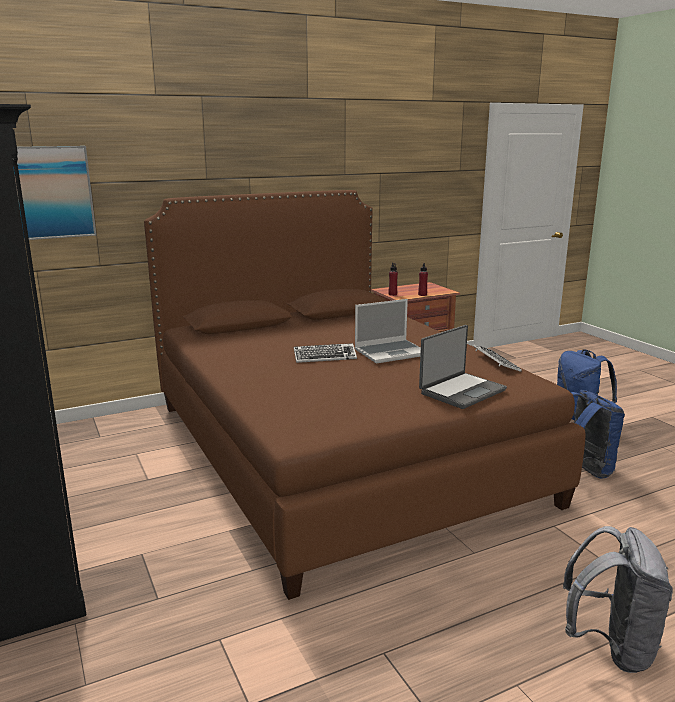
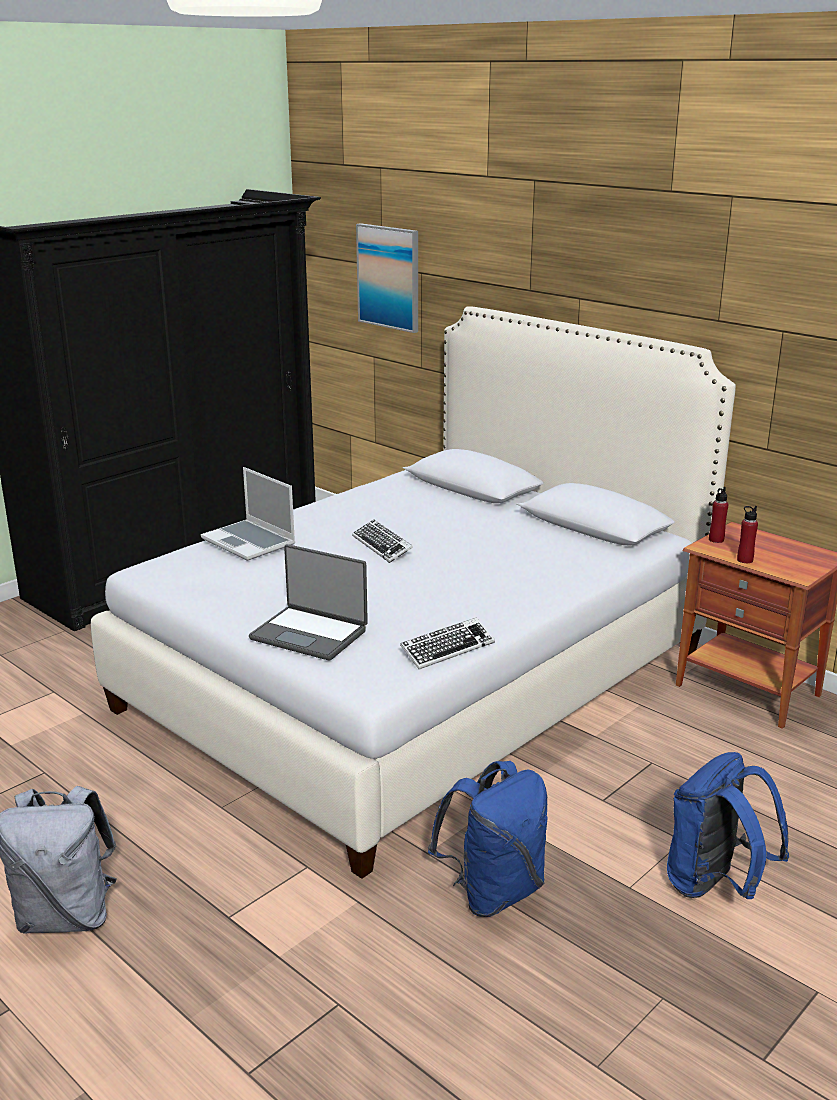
camera: 70 degrees right, 5 degrees up
(336, 450) = (418, 678): brown bed -> white bed
(391, 352) = (431, 578): laptop -> laptop (250, 542)

